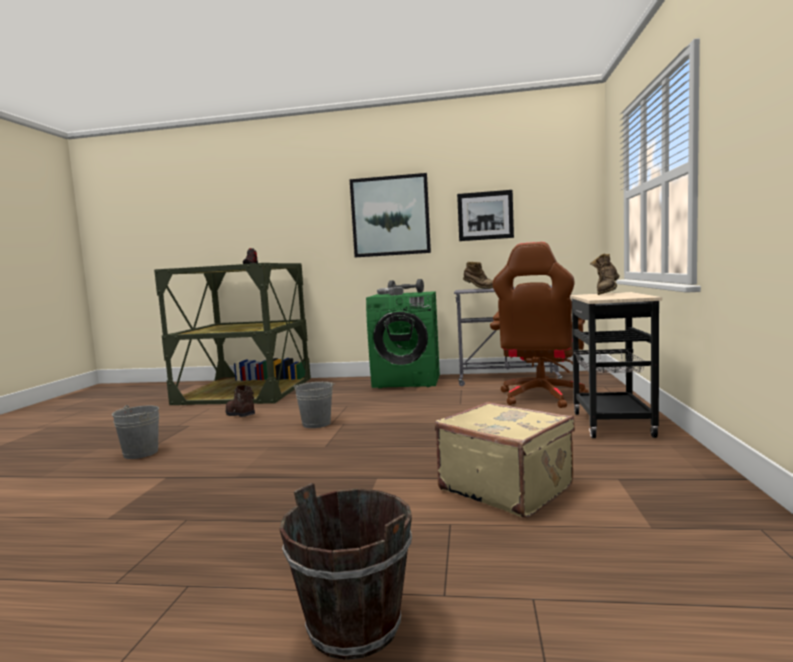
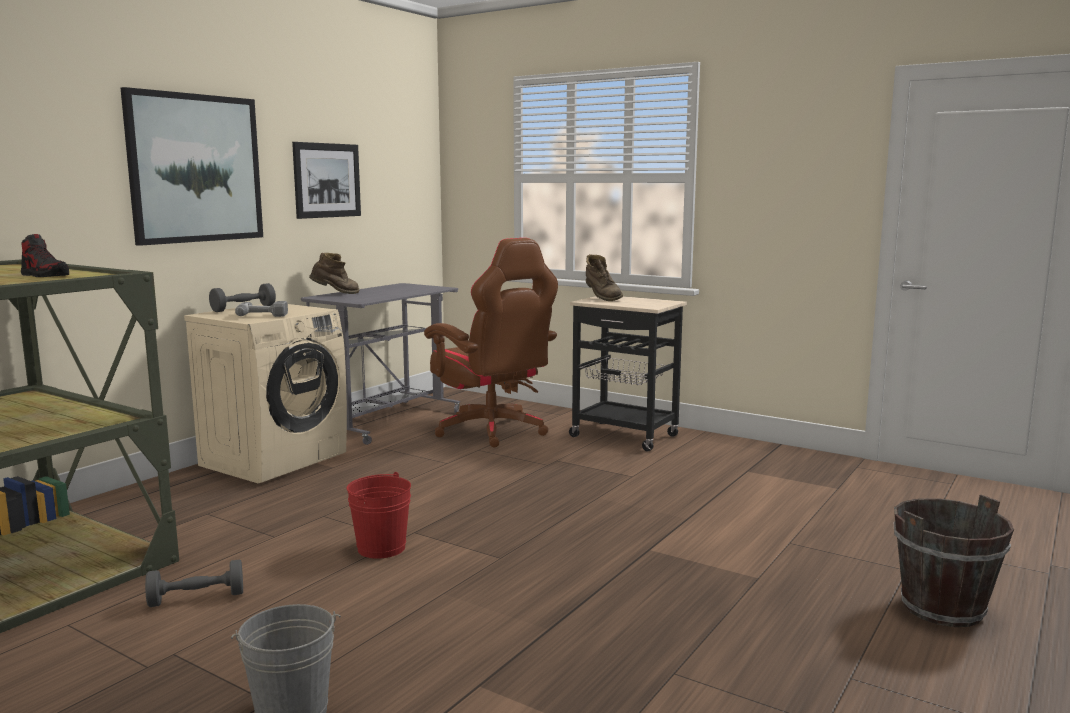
camera: 65 degrees left, 5 degrees up
(239, 415) = (197, 598): brown boot -> grey dumbbell
(316, 424) = (381, 548): grey bucket -> red bucket
(407, 382) = (274, 462): green washing machine -> beige washing machine
(506, 488) = (731, 507): beige suitcase -> none

